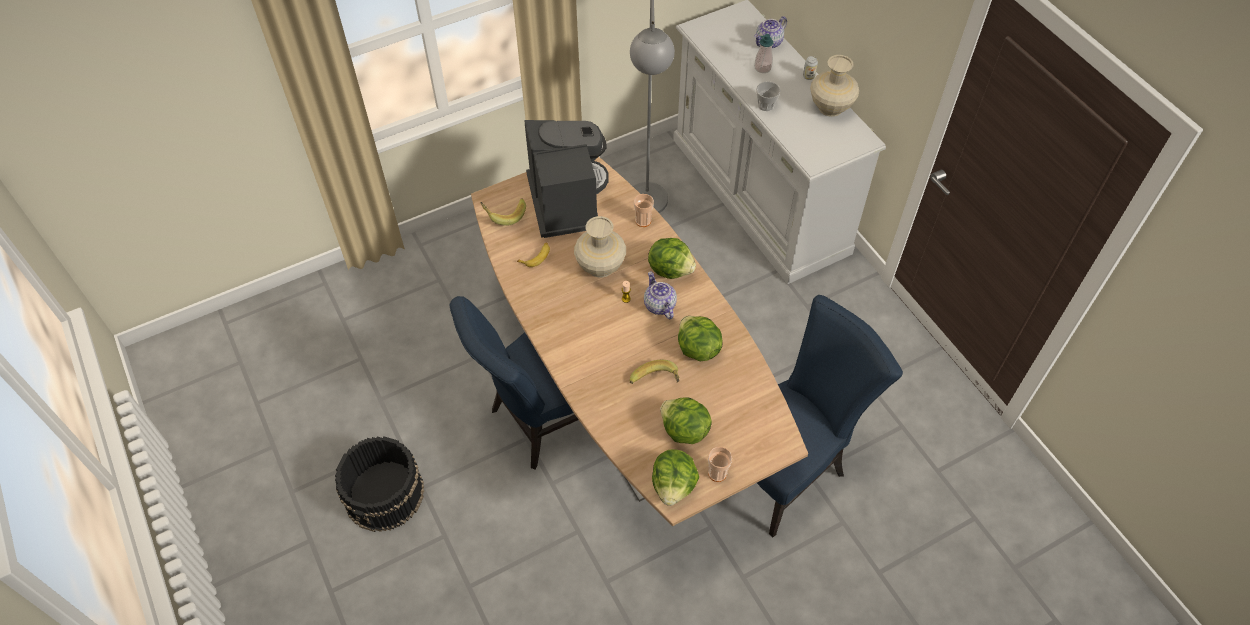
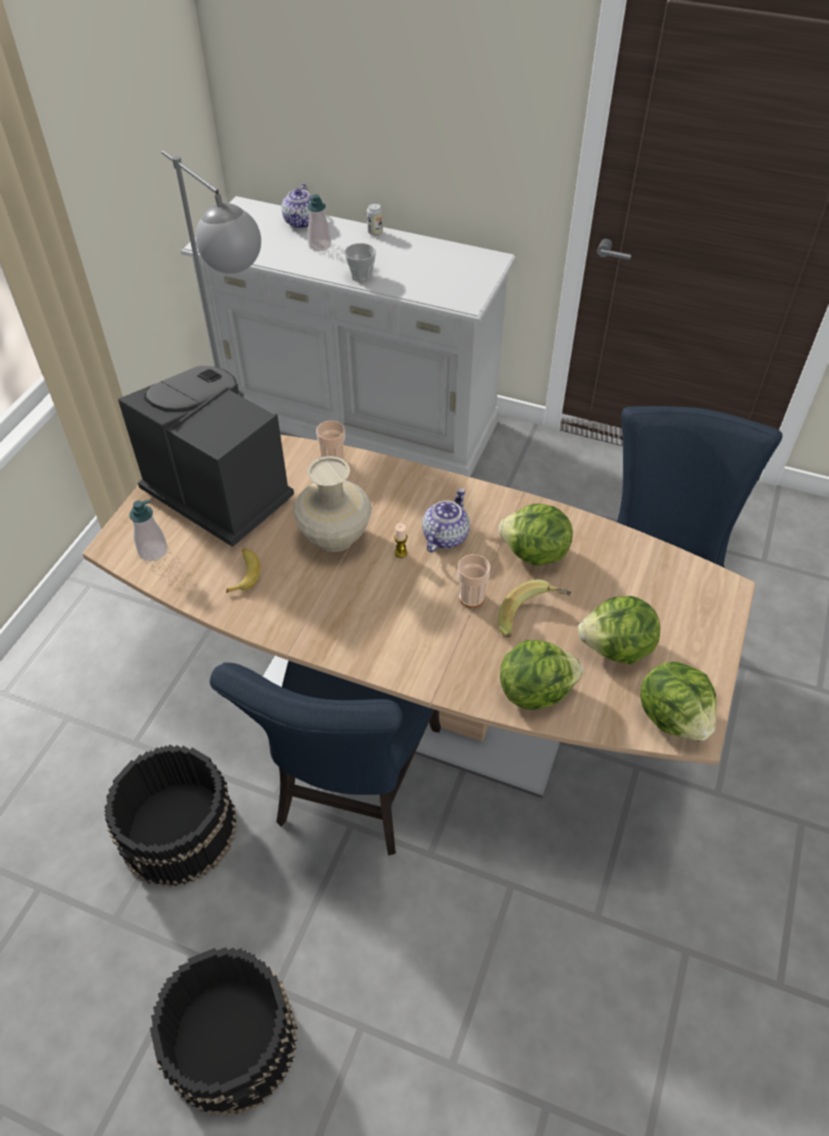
camera: 40 degrees left, 5 degrees down
(443, 378) = (180, 831): none -> black bucket
(504, 214) = (153, 551): banana -> soap dispenser
(659, 305) = (444, 536): teapot -> teapot turned 90 degrees clockwise
(670, 269) = (416, 492): lettuce -> lettuce (535, 690)
(717, 473) = (699, 668): cup -> cup (471, 597)
(831, 107) = (427, 248): beige vase -> none

